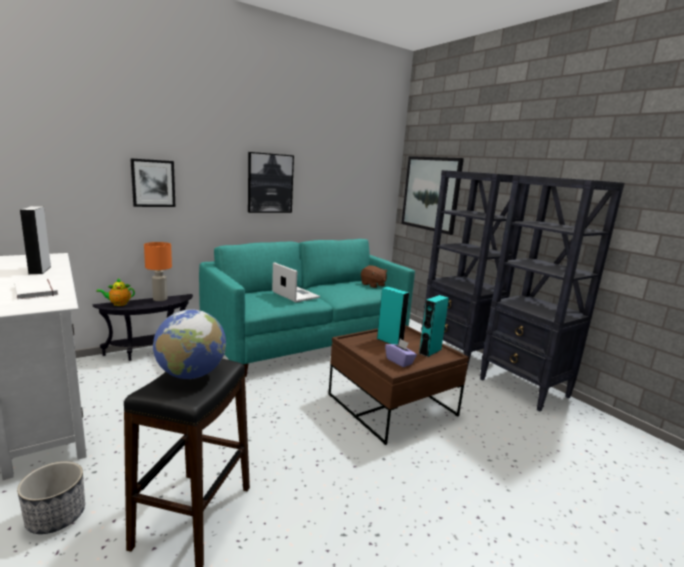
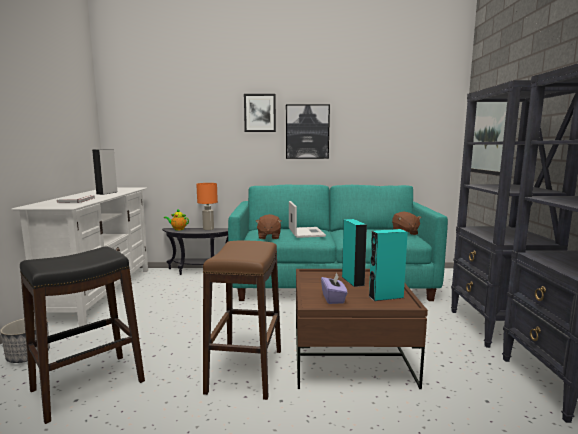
camera: 35 degrees right, 5 degrees down
(153, 183) = (207, 135): picture -> picture (260, 113)
(191, 375) = (77, 256): globe -> none
(265, 304) = (268, 237): none -> brown plush toy
(328, 444) = (245, 370): none -> brown stool

